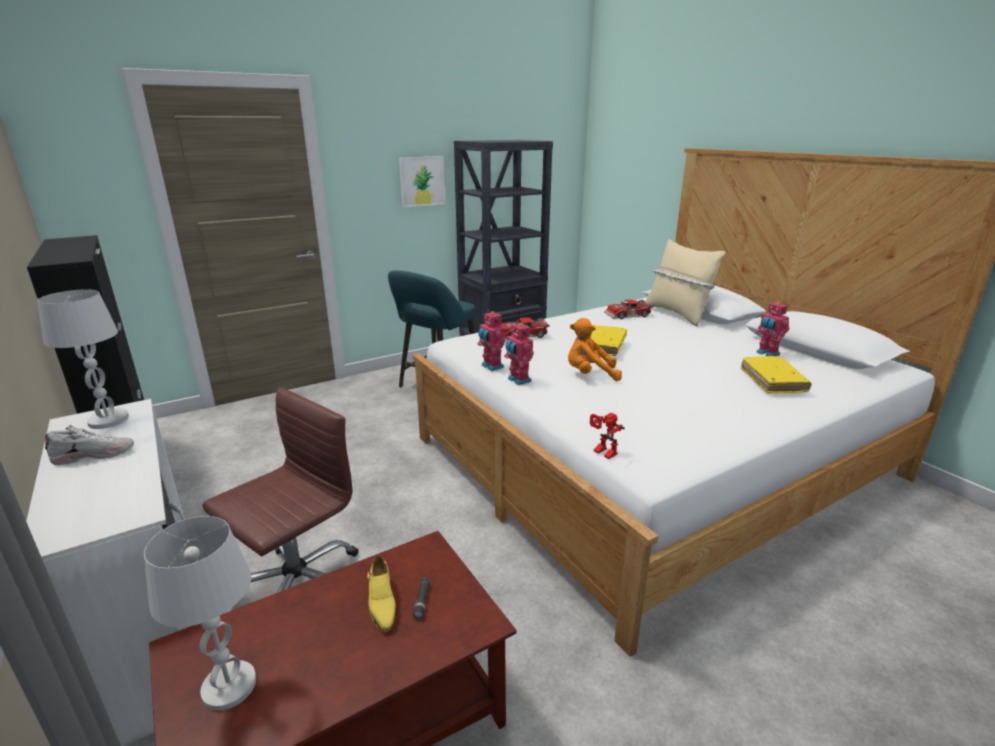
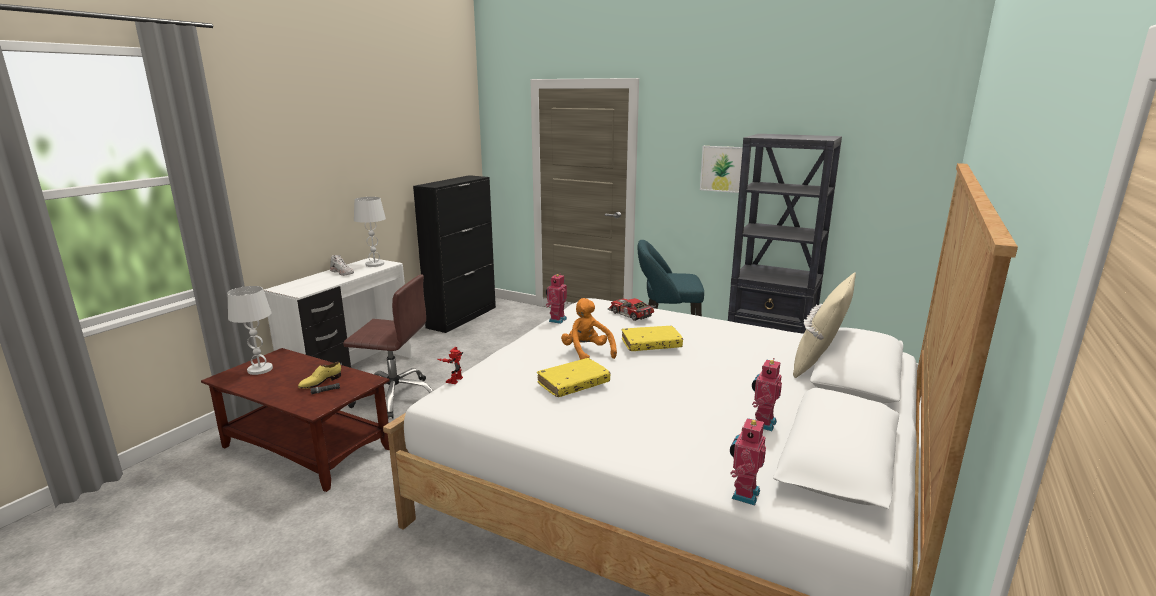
camera: 60 degrees right, 5 degrees down
(518, 380) = (543, 332): toy robot -> toy robot (743, 494)
(628, 315) = (767, 342): toy car -> none
(772, 381) = (675, 431): yellow book -> yellow book (573, 384)

